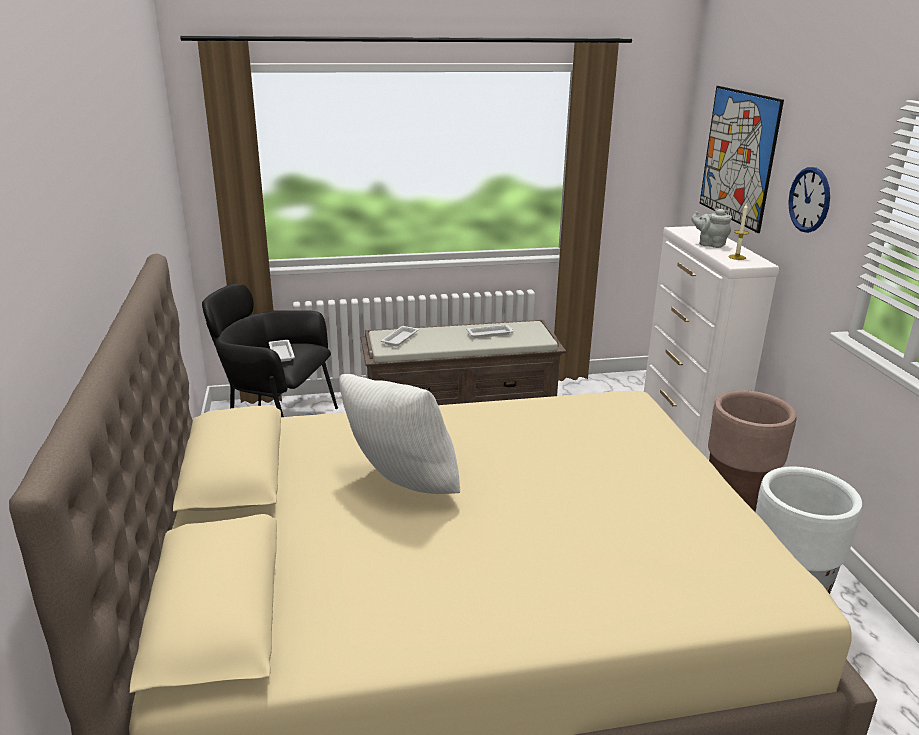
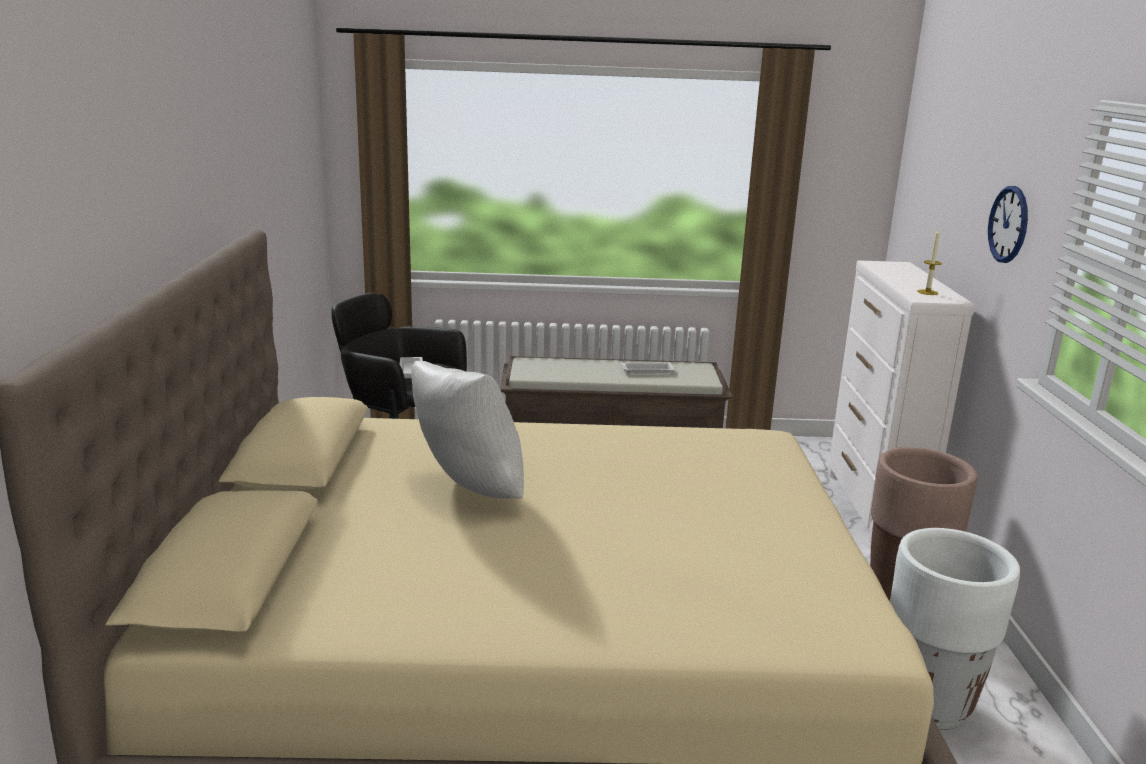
camera: 10 degrees right, 5 degrees down
(400, 338) = (545, 367): white tray -> none
(710, 244) = (902, 279): grey teapot -> none
(738, 156) = (945, 180): picture -> none

